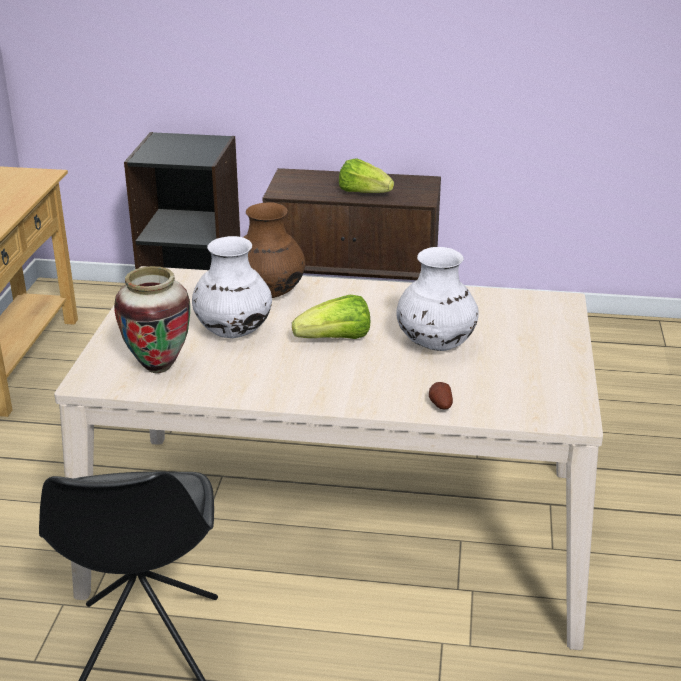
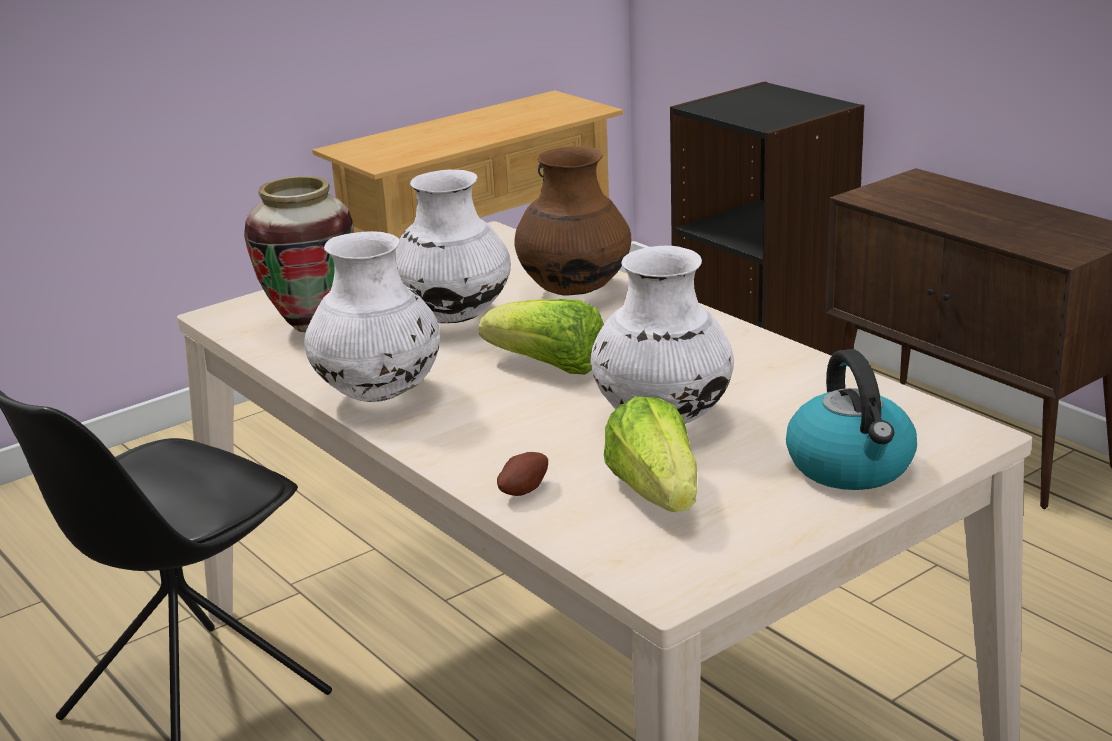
camera: 45 degrees right, 5 degrees down
(279, 389) = (379, 395): none -> white vase
(363, 193) = (985, 225): lettuce -> lettuce (656, 493)
(546, 334) = (851, 467): none -> kettle

